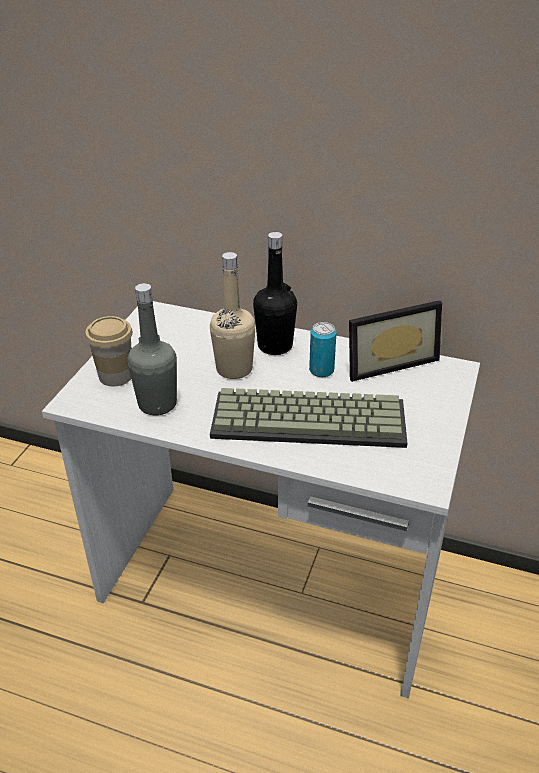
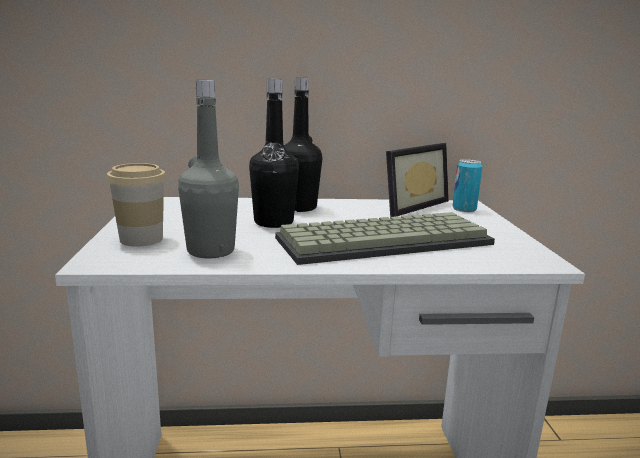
camera: 25 degrees left, 20 degrees down
(234, 369) = (273, 222): beige bottle -> black bottle
(321, 370) = (358, 215): can -> can (464, 209)

